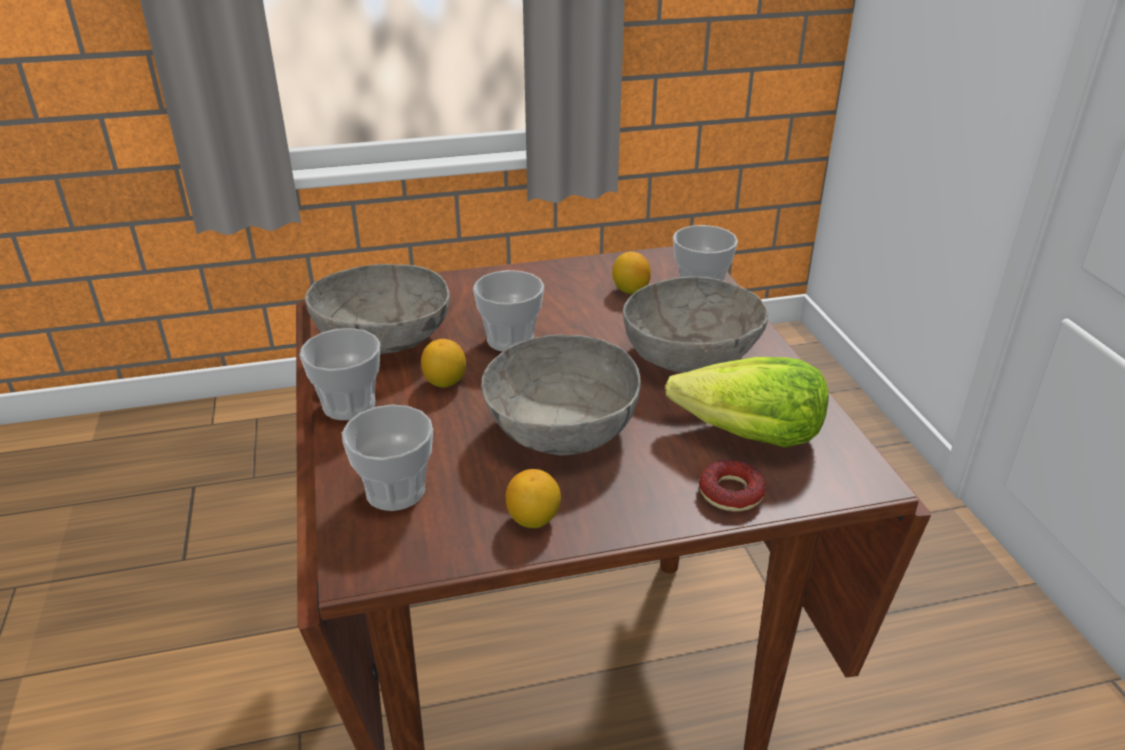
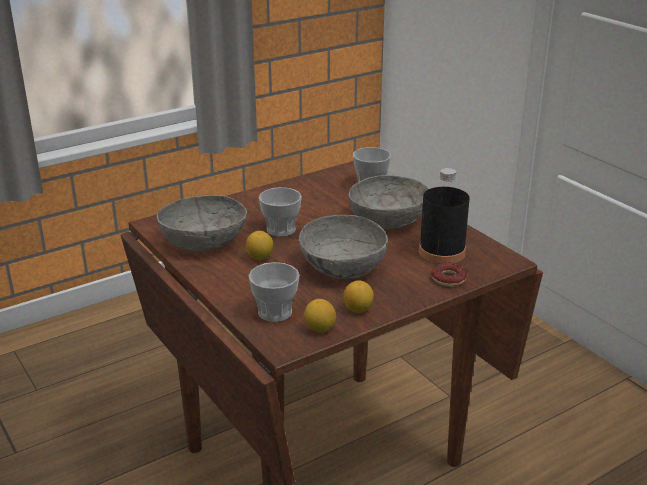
camera: 20 degrees left, 5 degrees down
(349, 405) = (213, 278): cup -> none
(630, 290) = (331, 192): lemon -> lemon (320, 329)
(749, 435) = (442, 252): lettuce -> black bottle

